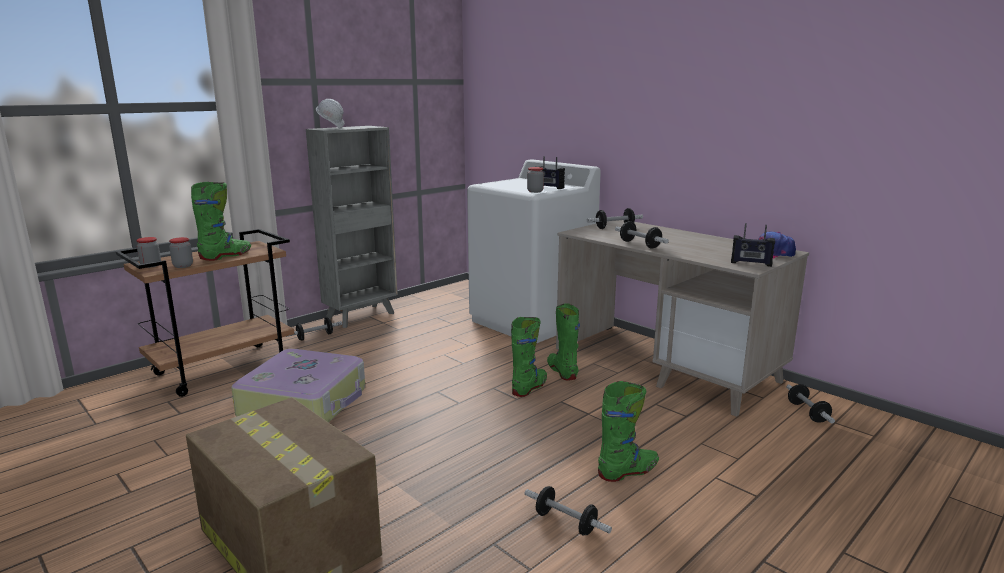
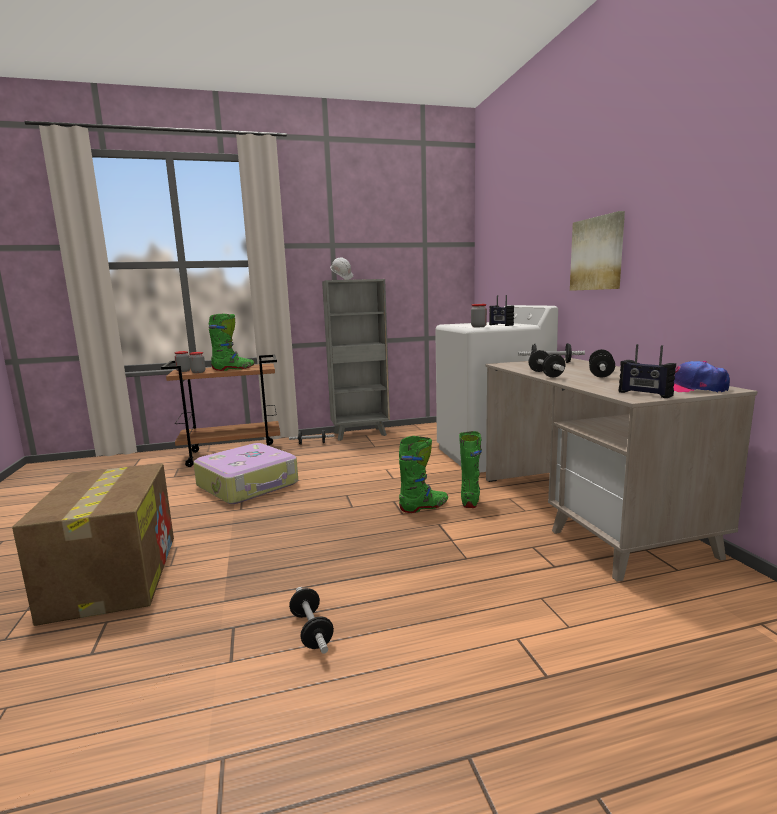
camera: 30 degrees right, 5 degrees down
(628, 471) = (427, 603): green boot -> none
(648, 122) = (597, 254): none -> picture
(807, 413) = (727, 601): dumbbell -> dumbbell (600, 374)

